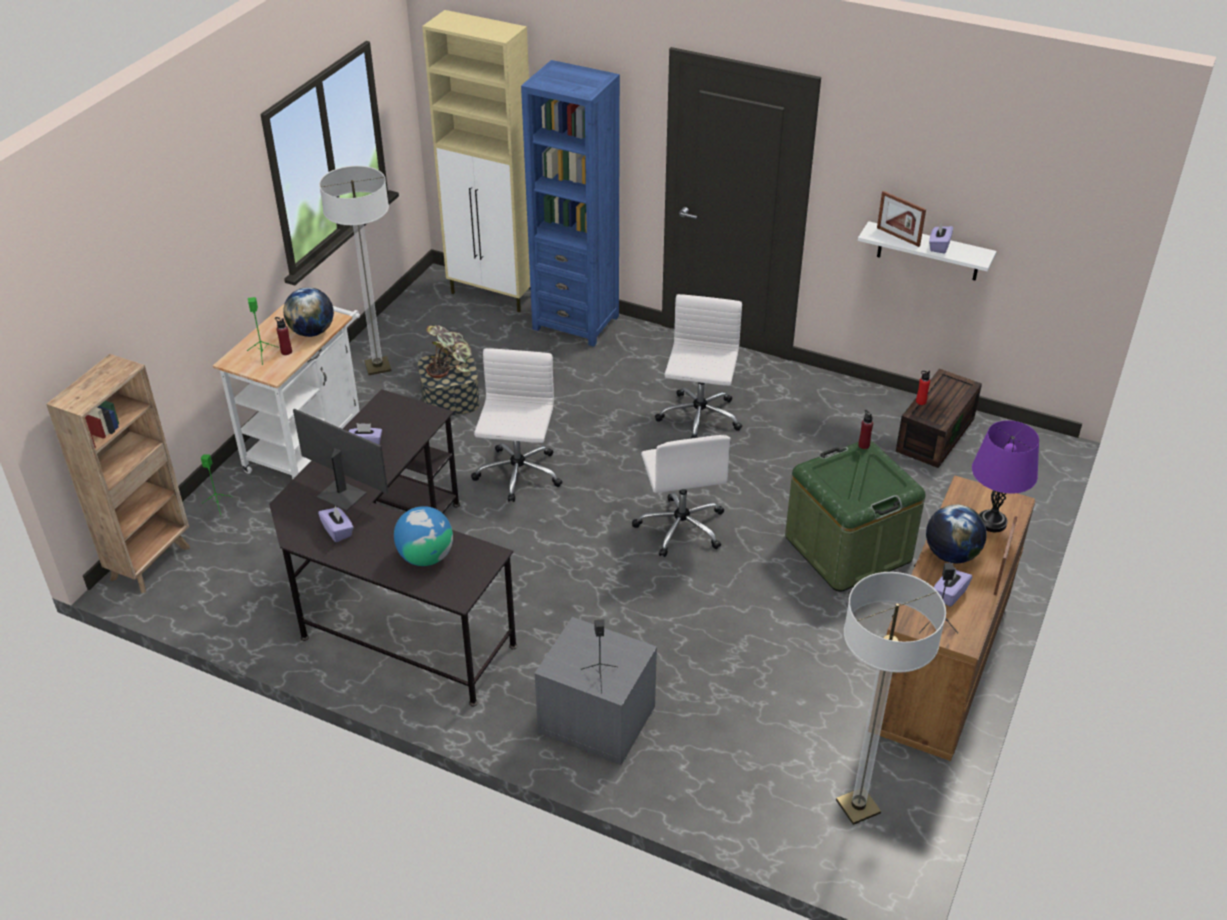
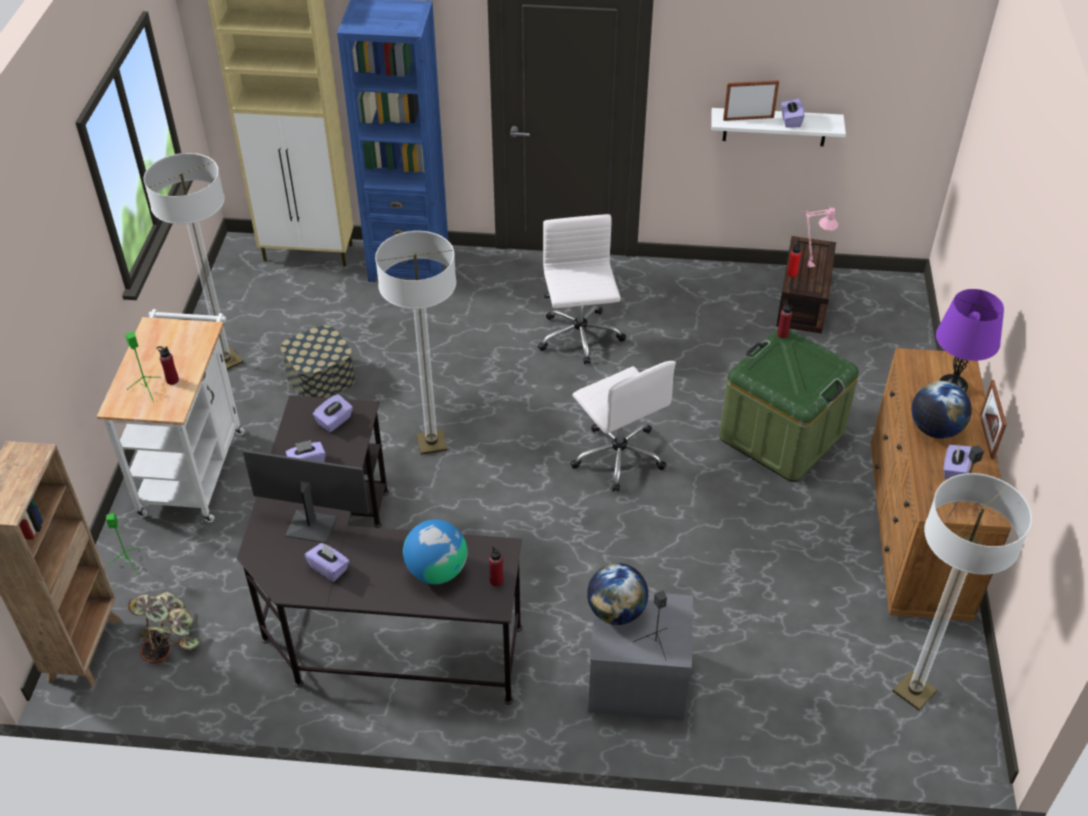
camera: 20 degrees left, 5 degrees up
(312, 332) = (188, 350): globe -> globe (616, 611)
(407, 418) = (334, 421): none -> purple tissue box
(450, 364) = (316, 343): potted plant -> potted plant (168, 636)
(472, 578) = (496, 581): none -> red bottle
(518, 475) = (432, 443): white office chair -> floor lamp
(898, 237) = (748, 118): picture frame -> picture frame turned 150 degrees clockwise
(940, 396) = (806, 264): none -> pink table lamp

